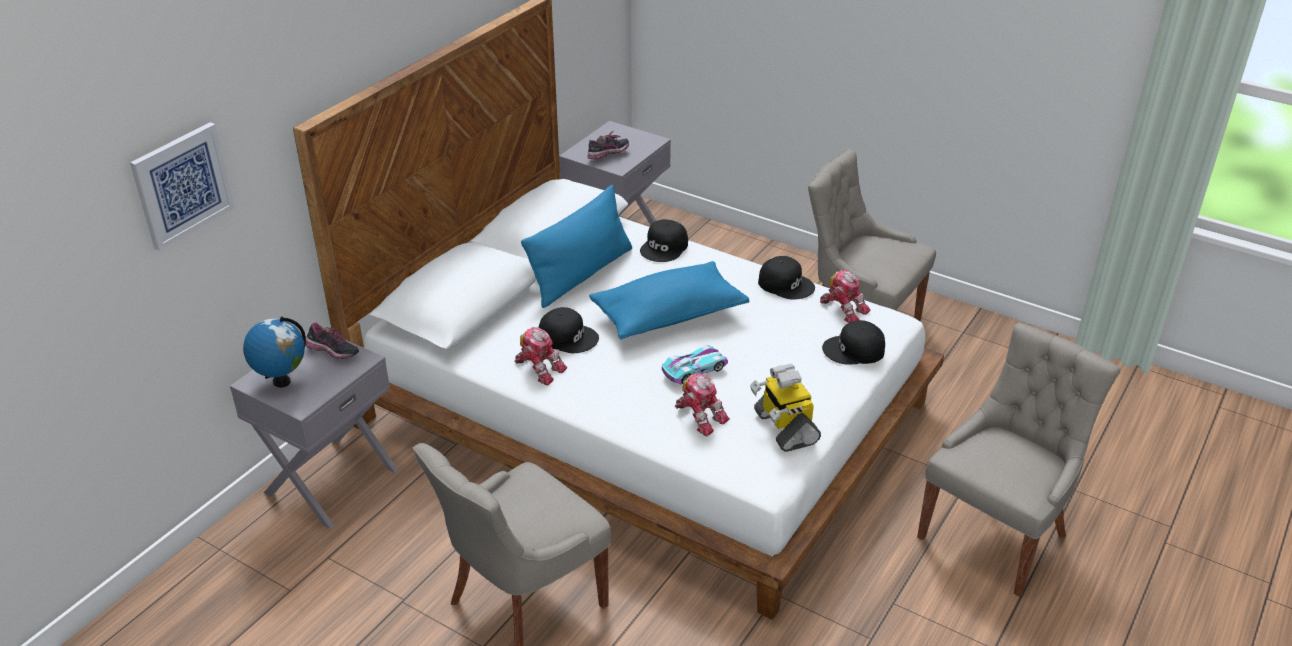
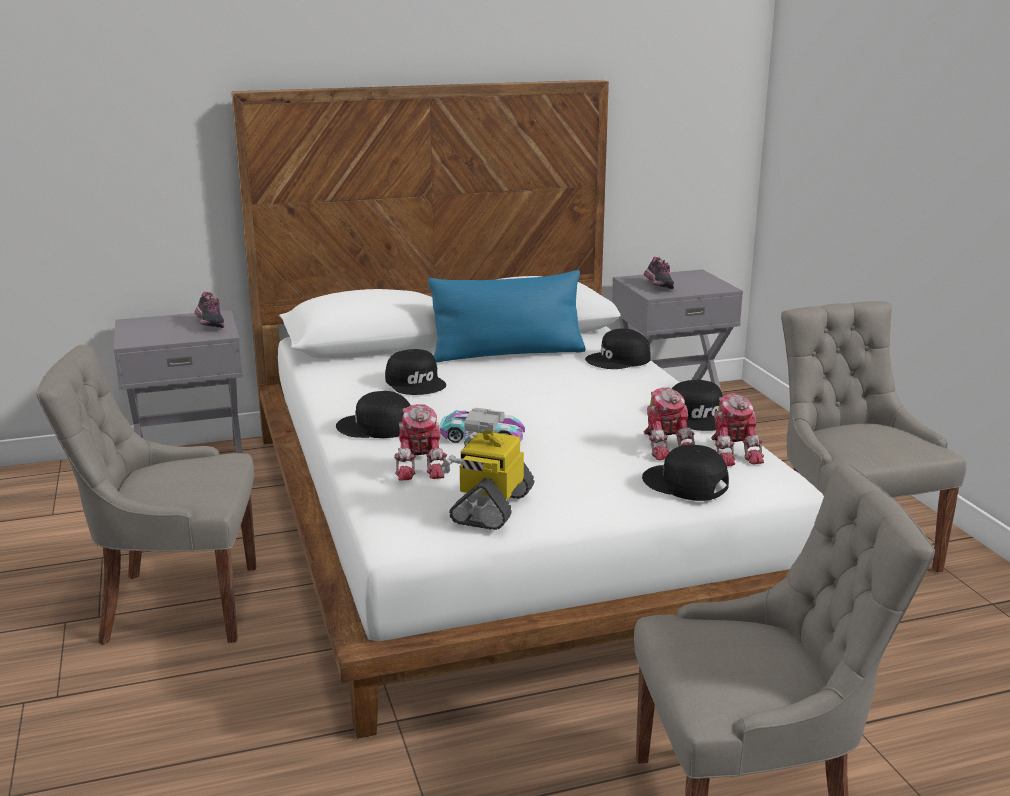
camera: 40 degrees right, 15 degrees down
(182, 185) = (97, 99): picture -> none
(281, 381) = (148, 327): globe -> none
(539, 368) = (355, 393): toy robot -> toy robot (666, 445)
(608, 156) = (658, 286): shoe -> shoe turned 75 degrees clockwise
(610, 395) = (375, 427): none -> black cap
(668, 315) = (533, 398): blue pillow -> none

